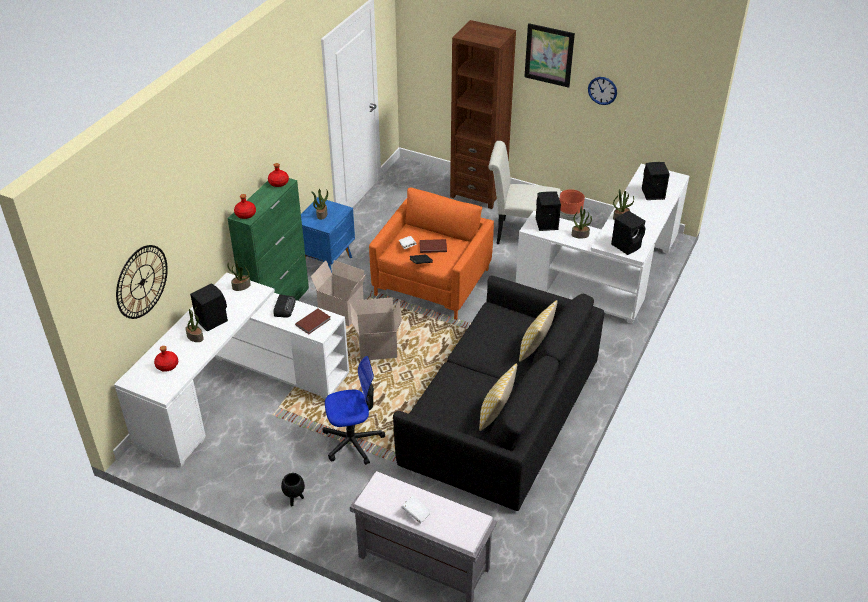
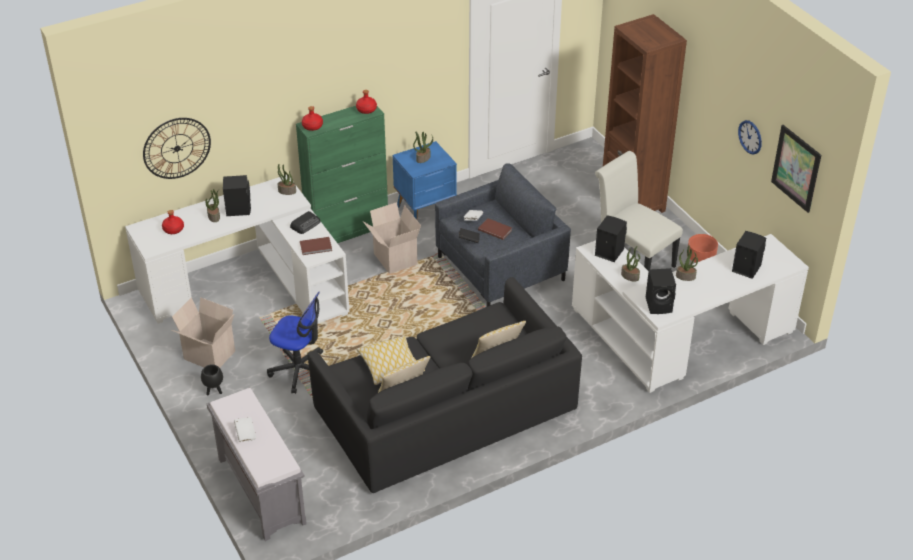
camera: 35 degrees right, 0 degrees up
(377, 350) = (393, 305): cardboard box -> cardboard box (208, 356)
(432, 282) = (501, 269): orange armchair -> grey armchair
(459, 393) = (390, 366): none -> pillow
(549, 55) = (712, 79): picture -> picture (796, 168)

